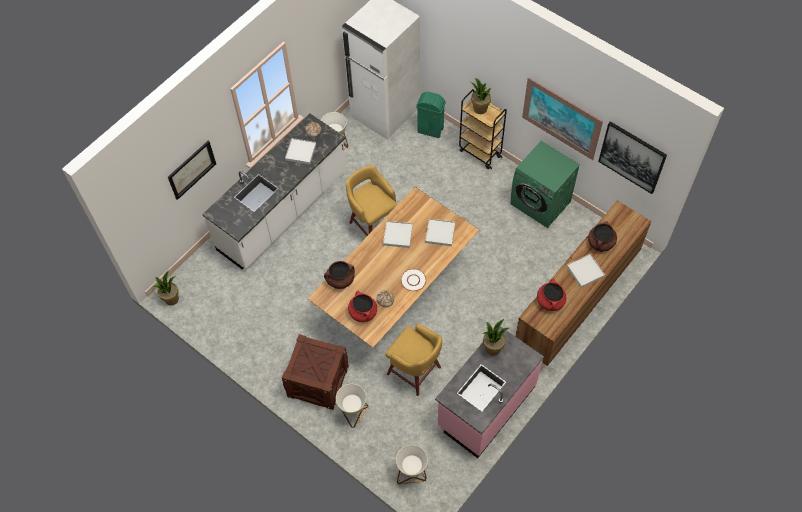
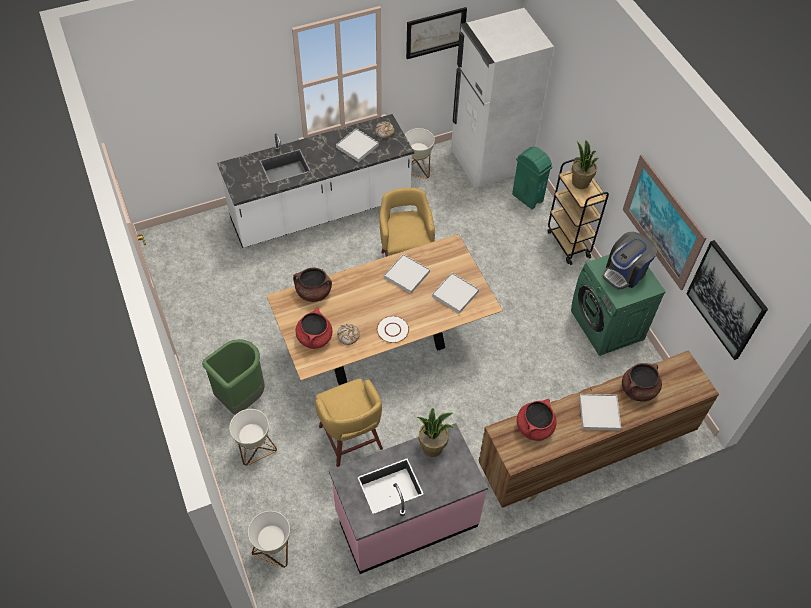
camera: 25 degrees right, 5 degrees down
(171, 299) = (155, 244): potted plant -> none
(191, 169) = (219, 104): picture -> picture (435, 32)
(318, 382) = (241, 397): crate -> green trash can
(546, 162) = (625, 272): none -> coffee machine

